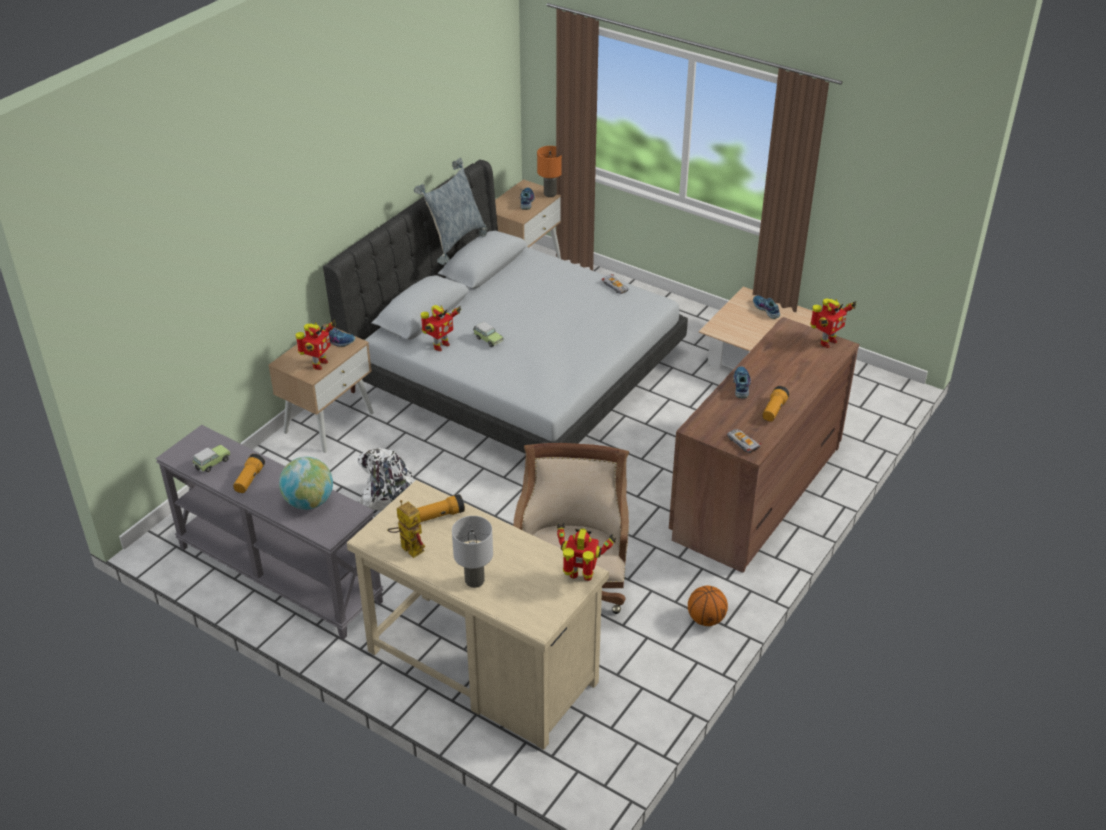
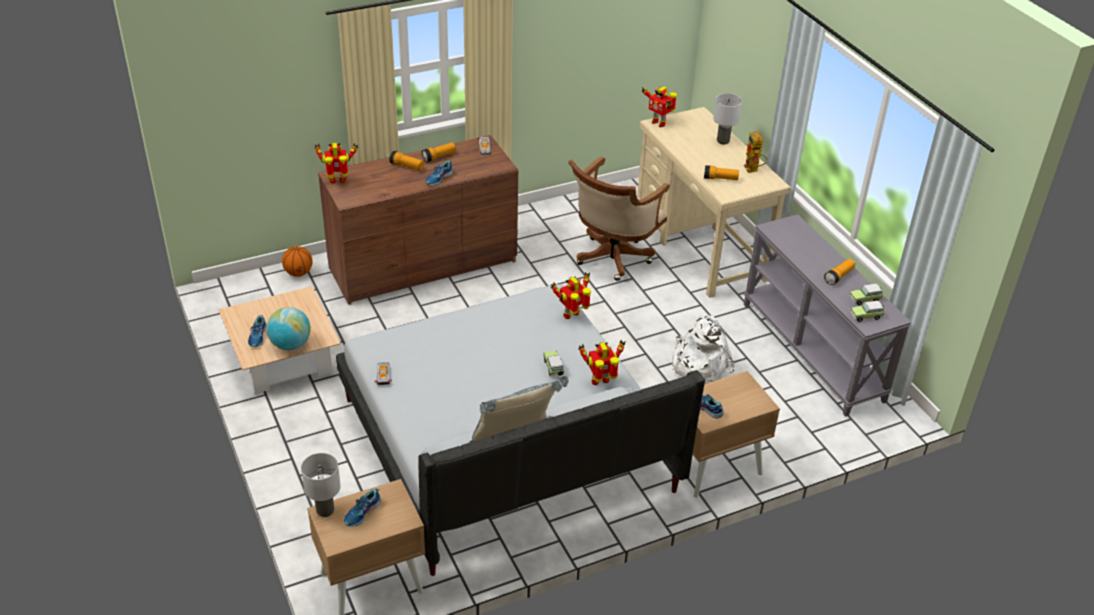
camera: 150 degrees left, 0 degrees up
(205, 445) = (867, 316): none -> toy car
(309, 502) = (799, 246): globe -> globe (291, 344)
(318, 364) = (732, 388): toy robot -> toy robot (572, 315)
(549, 194) = (326, 512): orange table lamp -> white table lamp
(706, 619) = (541, 216): basketball -> basketball (298, 273)
(789, 385) = (407, 166): none -> flashlight

